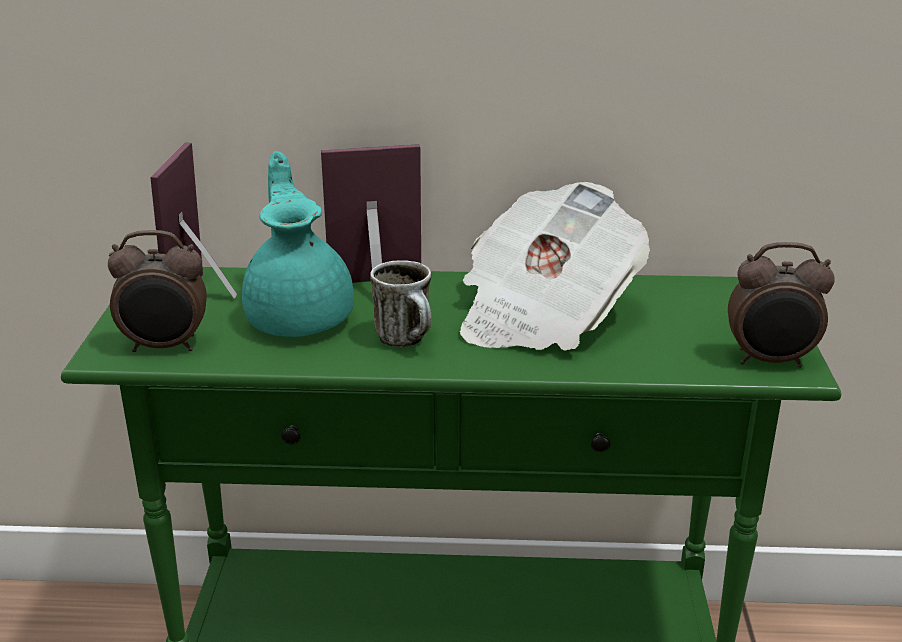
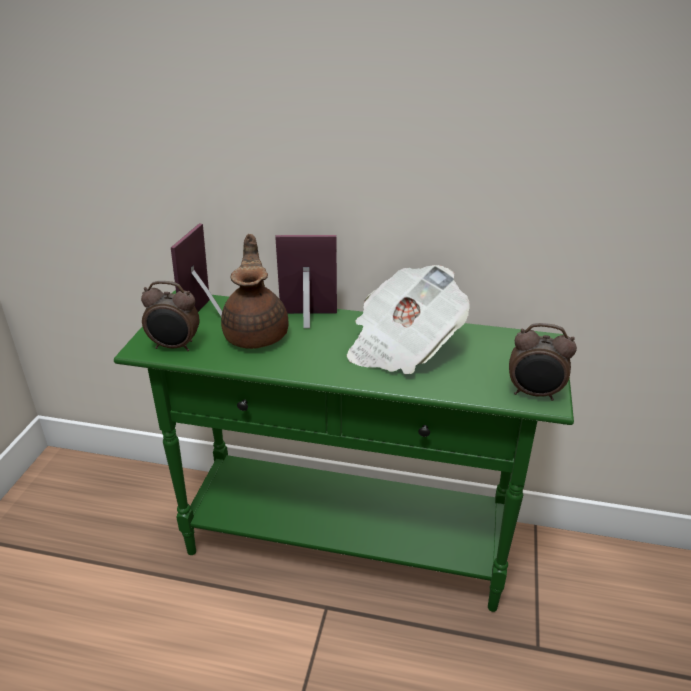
camera: 10 degrees right, 5 degrees up
(300, 316) = (257, 334): turquoise teapot -> brown teapot
(408, 341) = (315, 357): mug -> none

